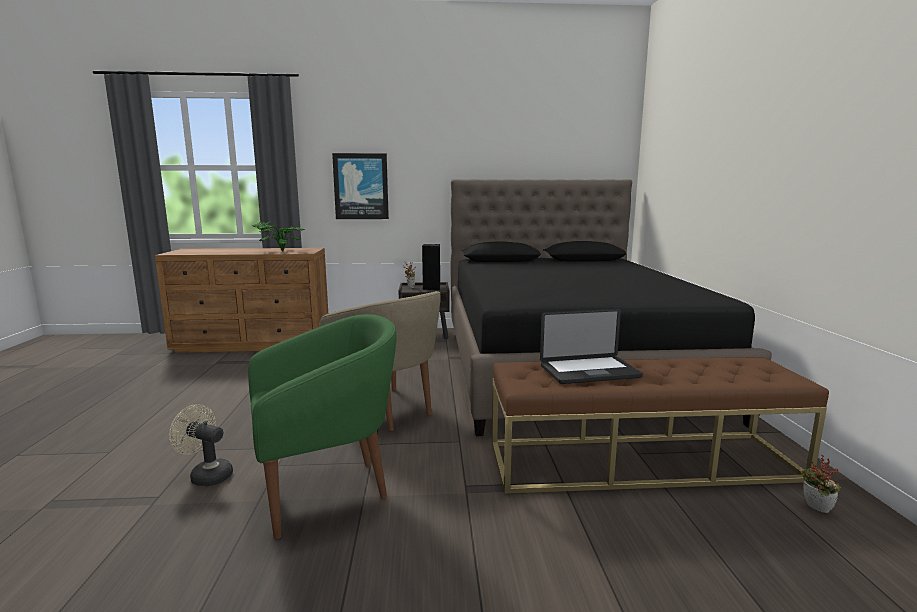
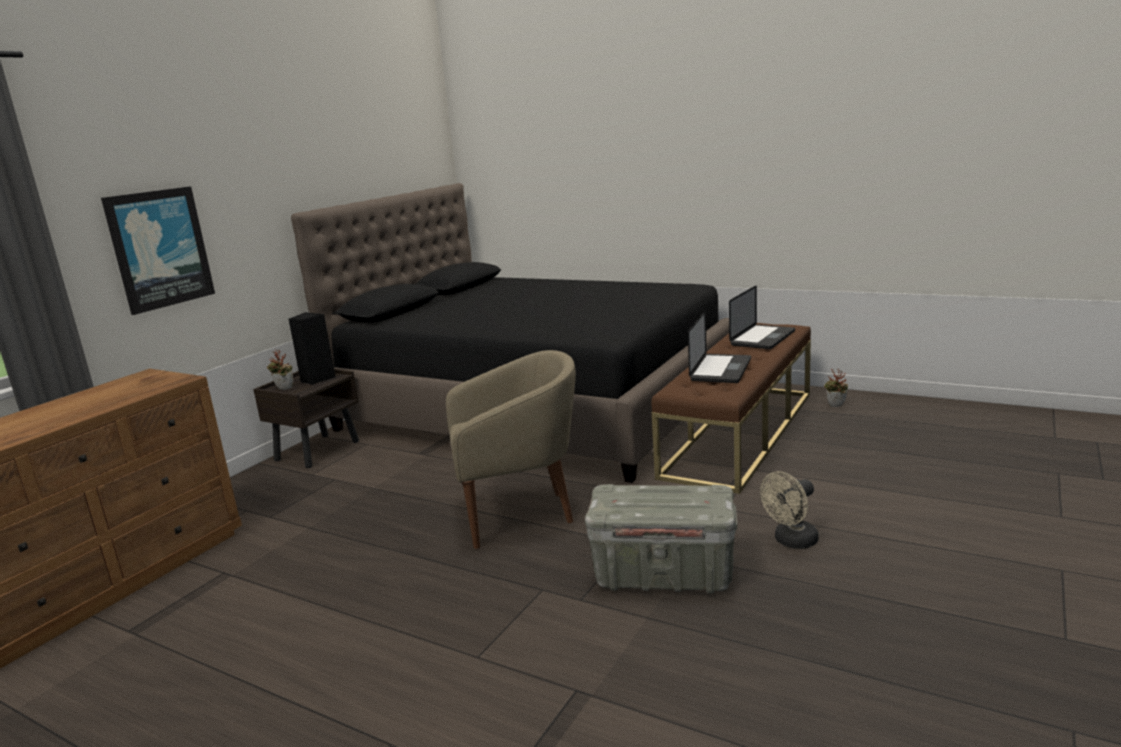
camera: 55 degrees left, 5 degrees up
(206, 475) = (556, 651): beige fan -> beige fan (791, 541)
(279, 251) = (121, 395): potted plant -> none
(328, 491) = (664, 574): green armchair -> grey storage box
(722, 372) = (762, 338): none -> laptop

